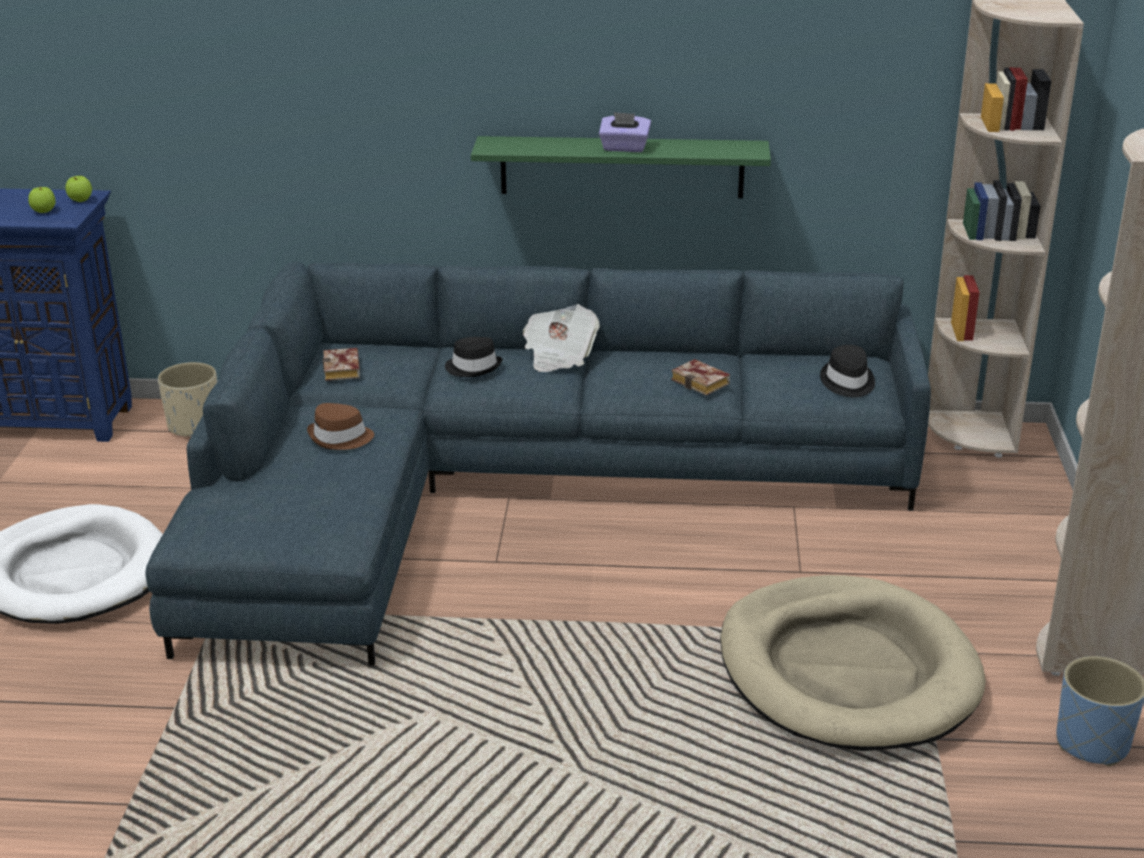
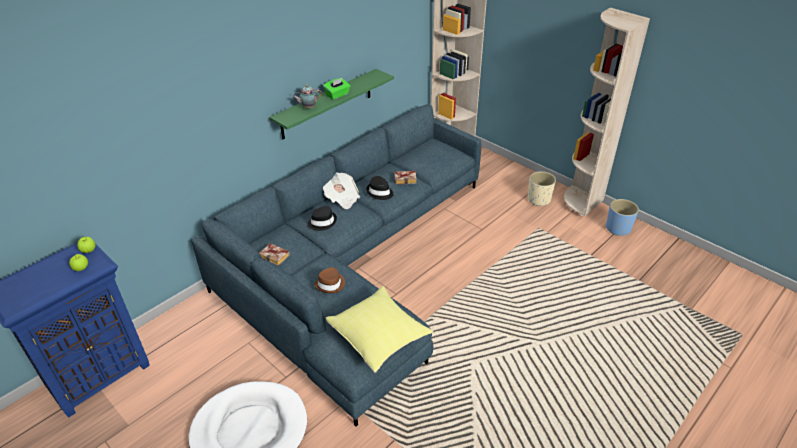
camera: 50 degrees left, 10 degrees up
(195, 426) = (179, 329): beige planter -> beige planter (539, 199)
(275, 529) = (379, 337): none -> yellow pillow
(548, 146) = (308, 108): none -> teapot
(624, 148) = (337, 95): purple tissue box -> green tissue box
(846, 671) = (543, 252): beige dog bed -> none
(847, 382) = (444, 152): black hat -> black hat (380, 192)

